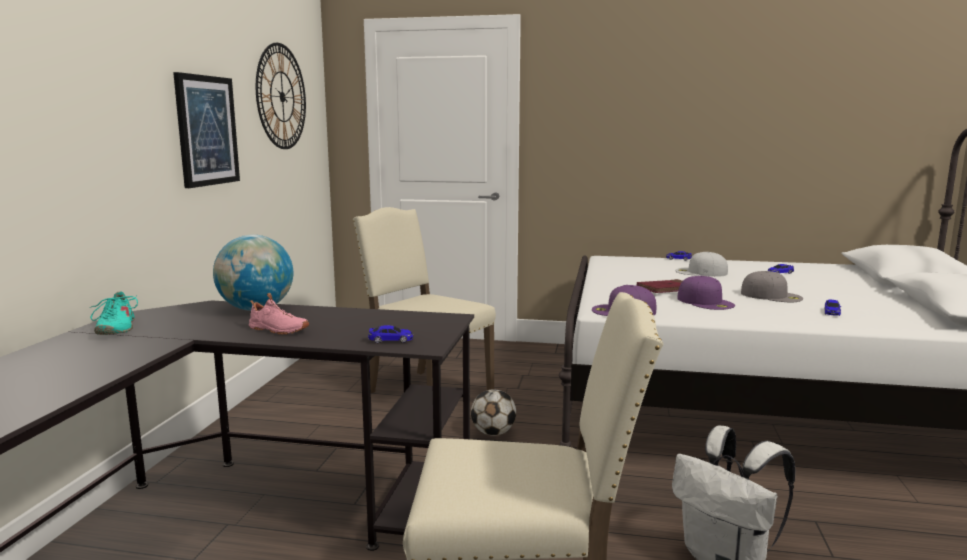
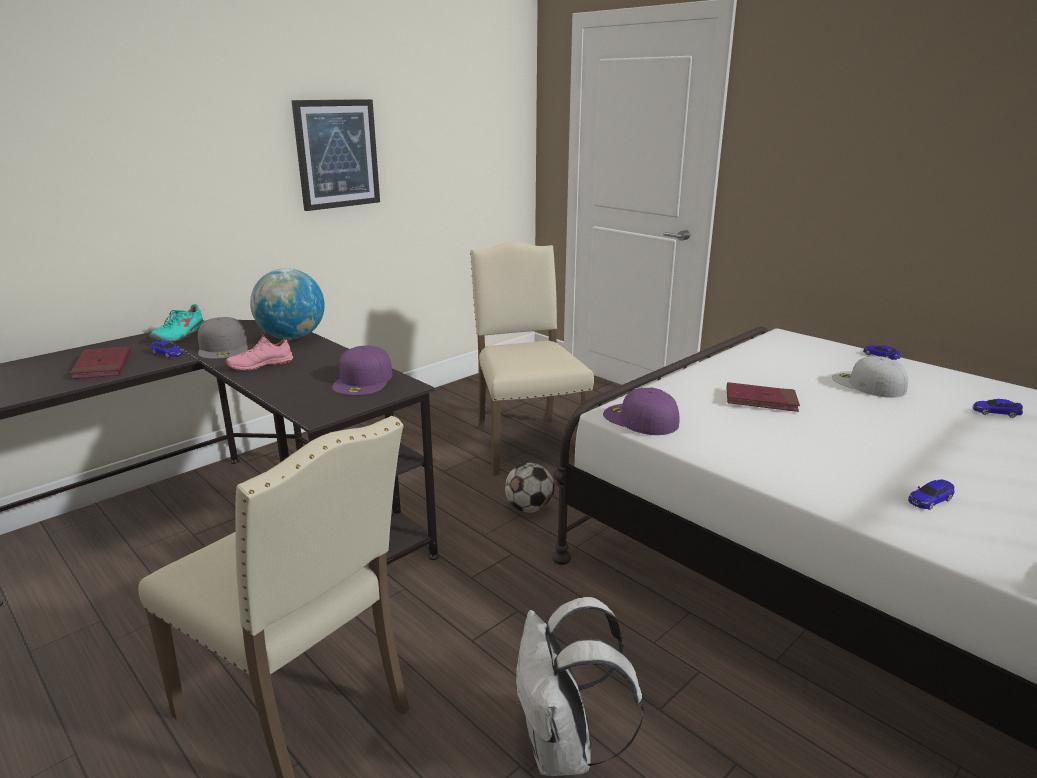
camera: 35 degrees right, 10 degrees up
(84, 365) = (103, 366): none -> red book
(277, 330) = (260, 365): pink shoe -> pink shoe turned 90 degrees clockwise
(282, 97) = (456, 111): wall clock -> none
(390, 340) = (308, 399): toy car -> toy car (167, 354)
(706, 302) = (772, 432): purple cap -> purple cap (364, 380)
(772, 295) = (893, 447): grey cap -> grey cap (224, 347)

